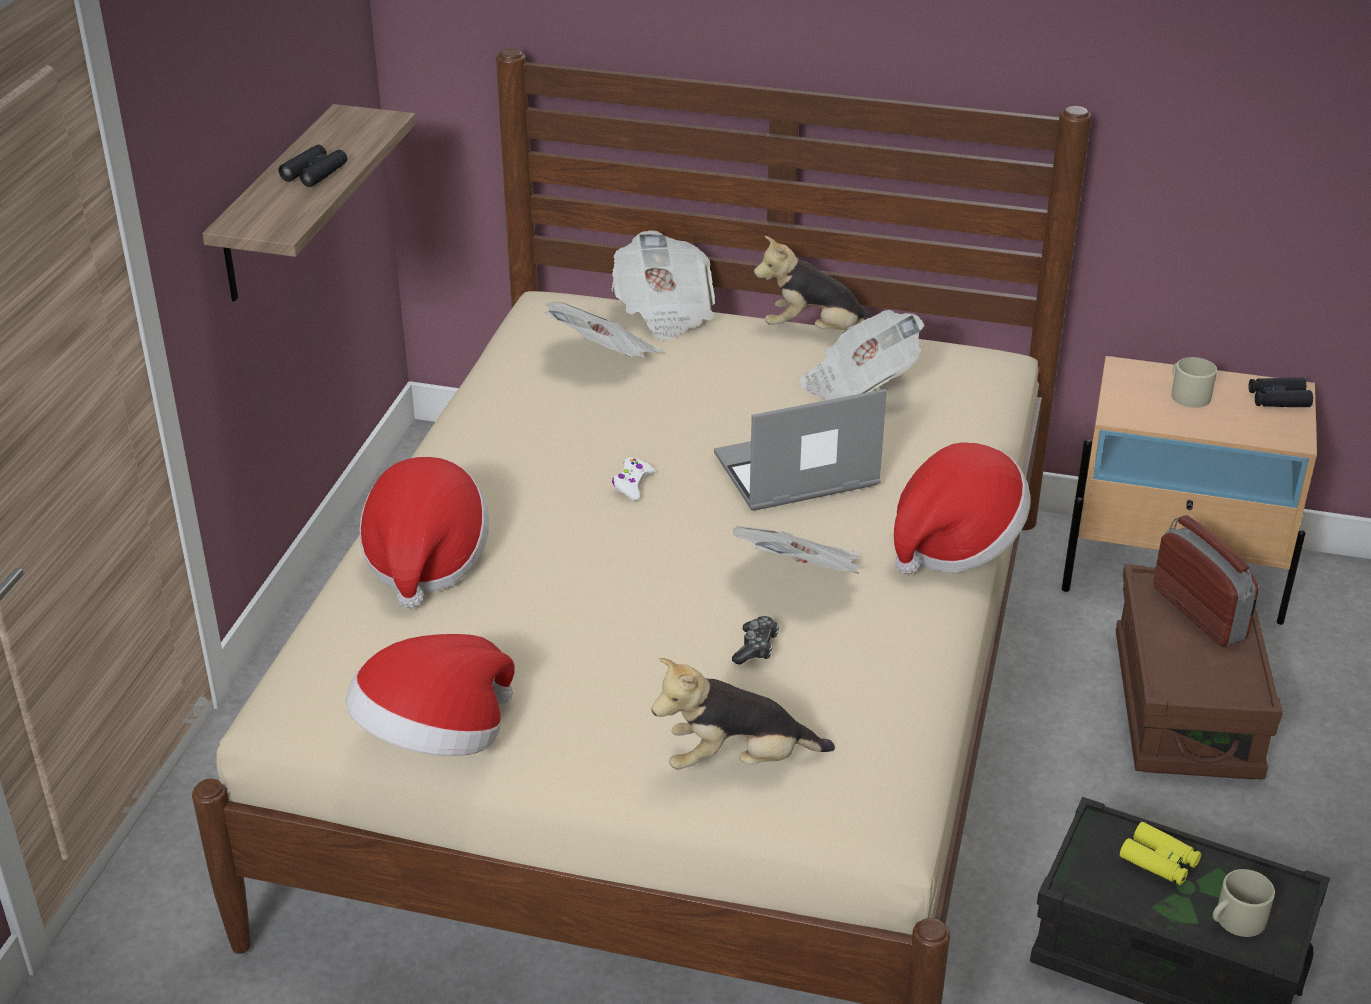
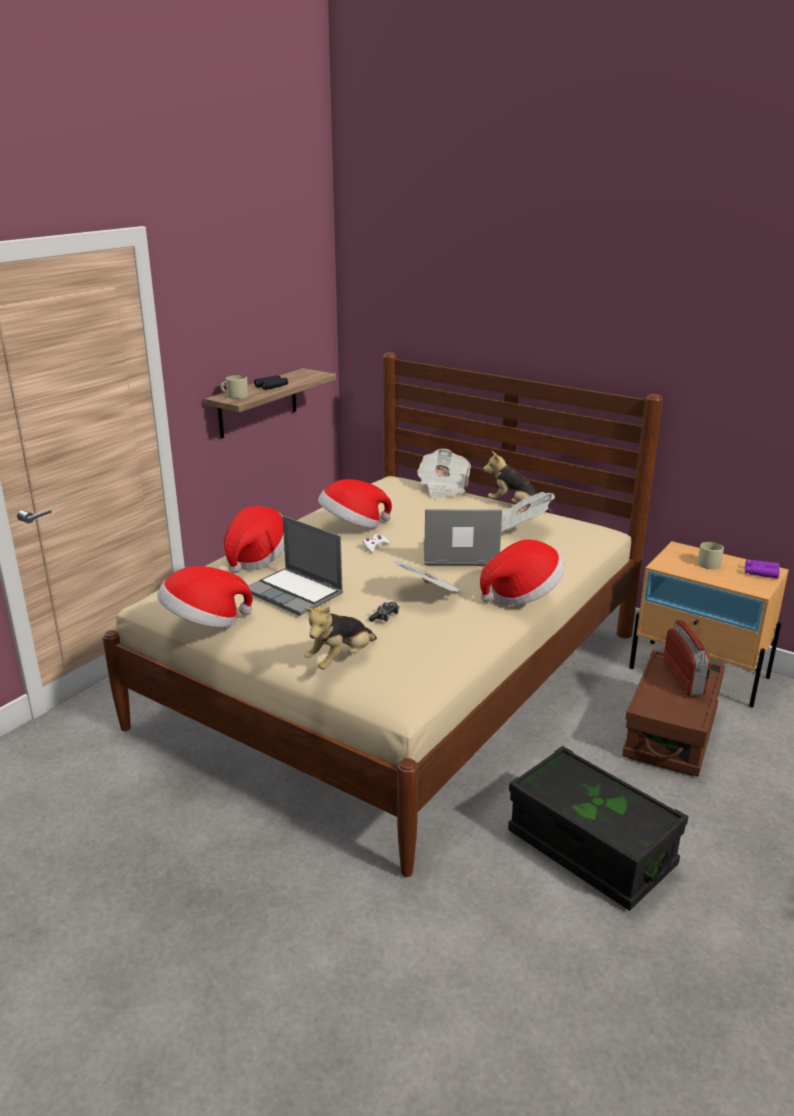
camera: 20 degrees right, 10 degrees down
(558, 441) = (353, 526): none -> hat
(559, 630) = (295, 593): none -> laptop
(604, 357) = (400, 500): newspaper -> none
(737, 761) = (340, 660): plush toy -> plush toy turned 60 degrees counterclockwise
(1159, 861) = (588, 784): yellow binoculars -> none
(1235, 920) = (618, 823): beige mug -> beige mug (235, 396)
(1278, 399) = (761, 572): black binoculars -> purple binoculars

